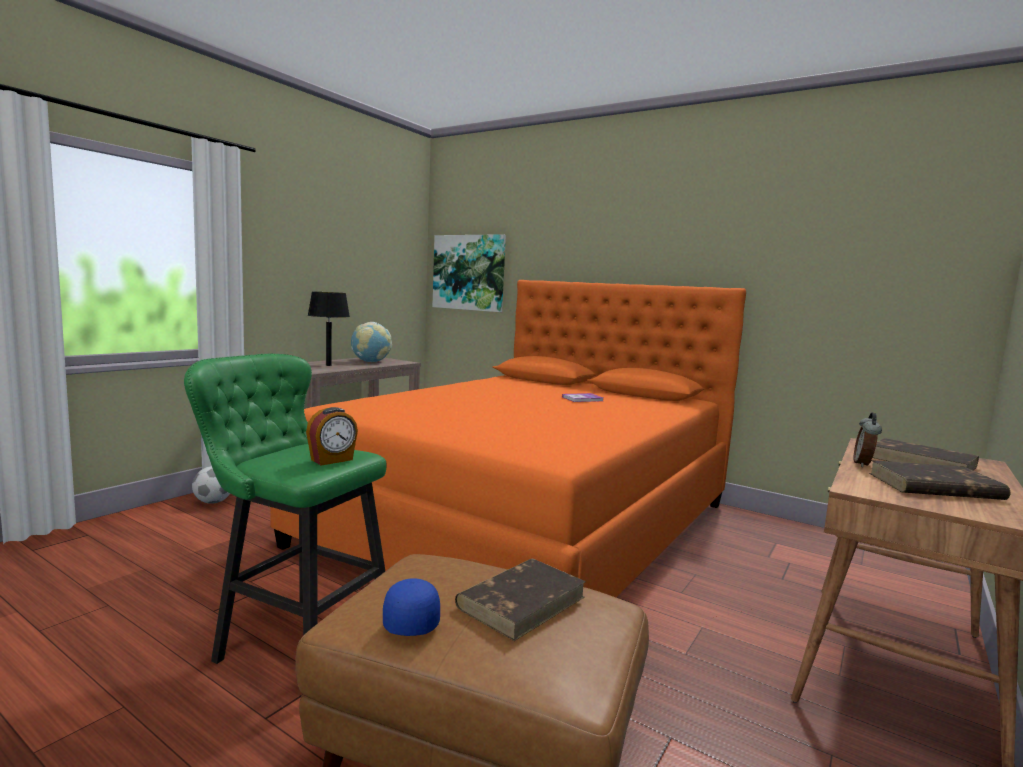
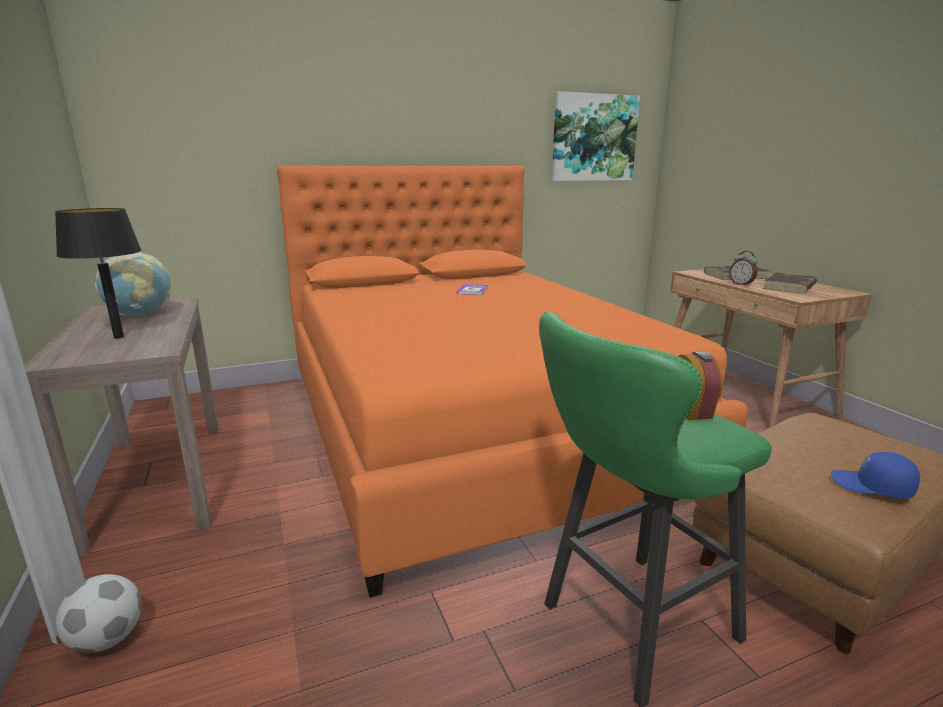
camera: 55 degrees left, 10 degrees up
(469, 272) = (175, 157): picture -> picture (594, 138)
(522, 601) = (834, 440): brown book -> none

